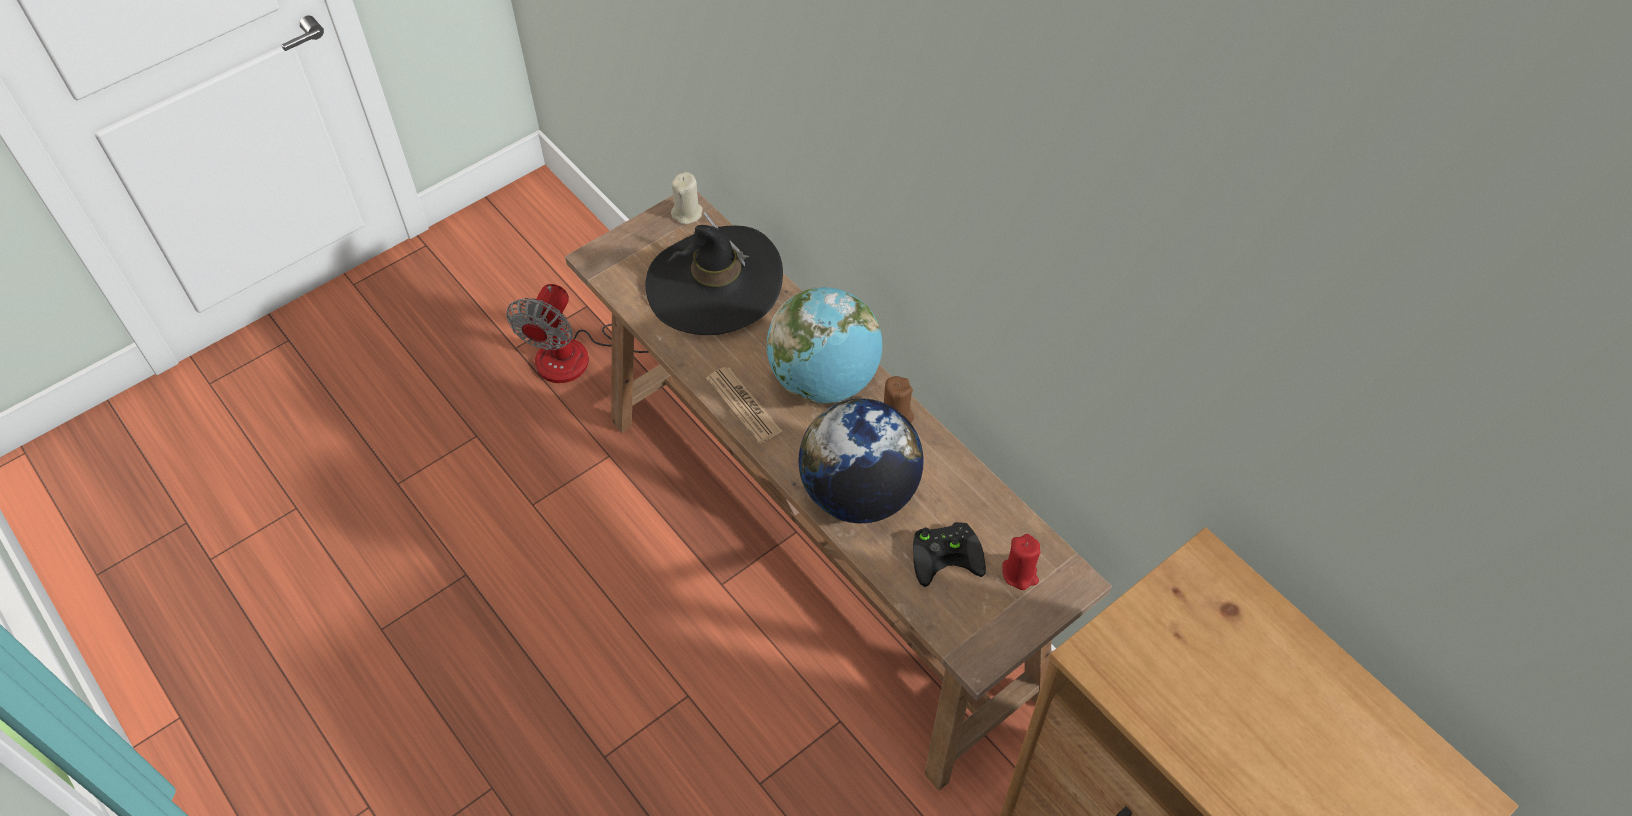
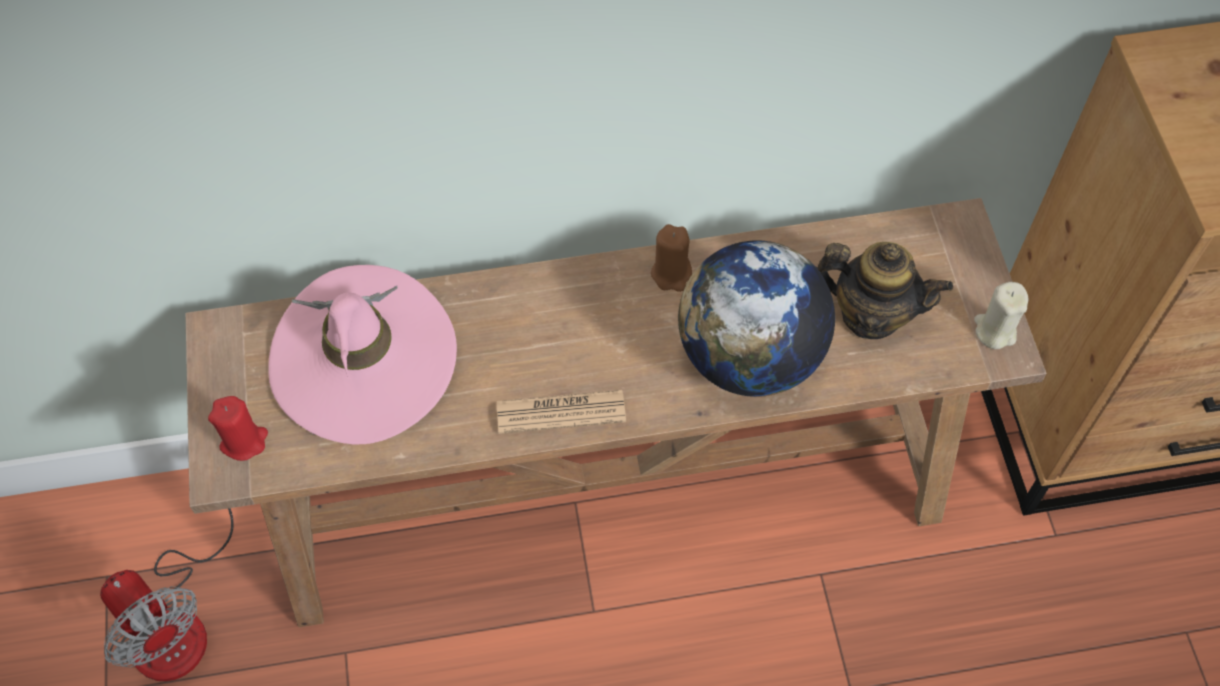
camera: 60 degrees left, 5 degrees up
(687, 213) = (229, 336): beige candle -> beige candle (994, 330)
(714, 285) = (363, 360): black hat -> pink hat
(824, 380) = (579, 315): globe -> none
(947, 553) = (870, 314): black game controller -> teapot
(1020, 573) = (928, 264): red candle -> red candle (244, 441)

